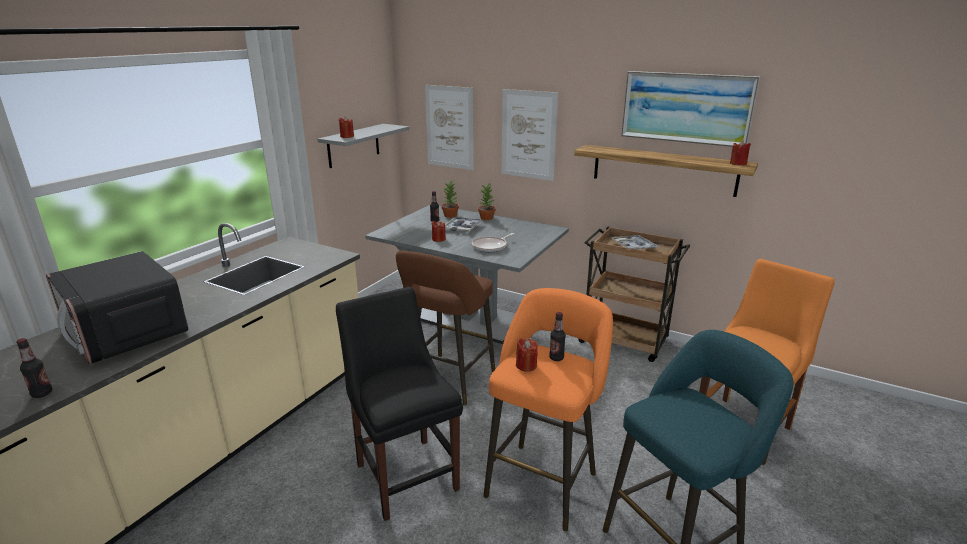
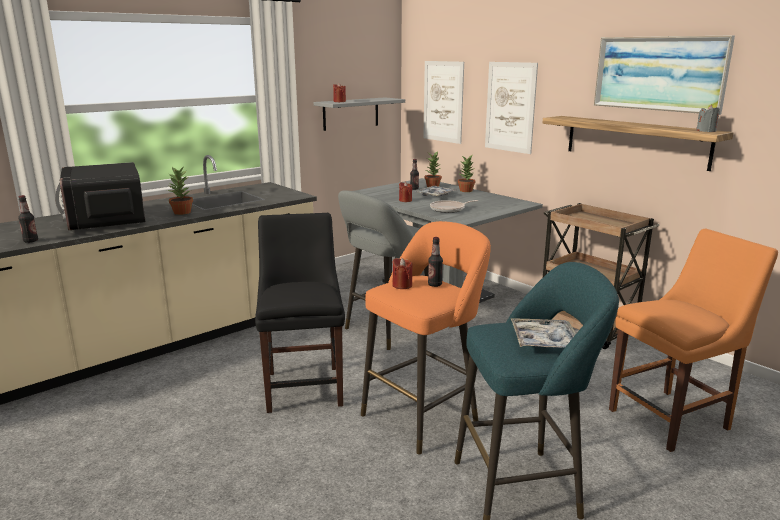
camera: 20 degrees right, 5 degrees down
(220, 304) = (182, 212): none -> potted plant
(448, 381) = (385, 331): brown stool -> grey stool
(633, 247) = (595, 221): tray -> tray (544, 341)
(738, 164) = (706, 131): red candle -> grey candle

